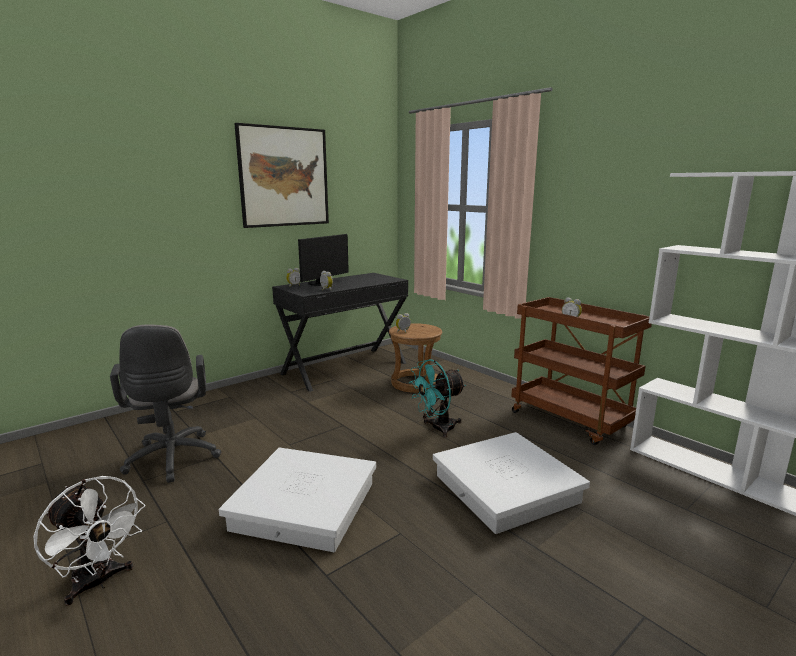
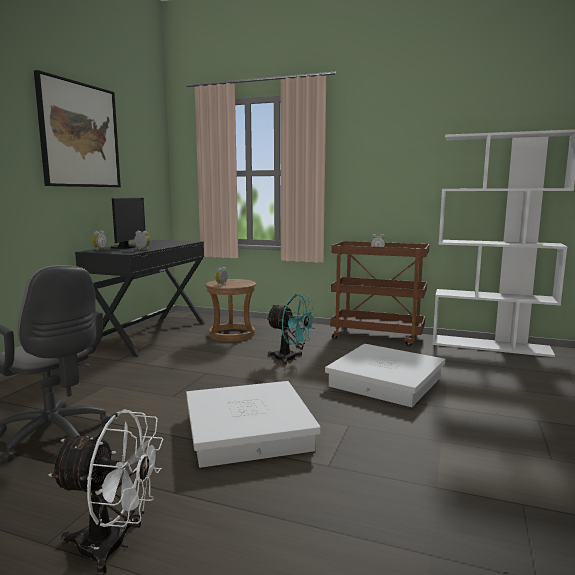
camera: 30 degrees left, 5 degrees down
(437, 428) = (290, 359): turquoise fan -> turquoise fan turned 90 degrees counterclockwise

